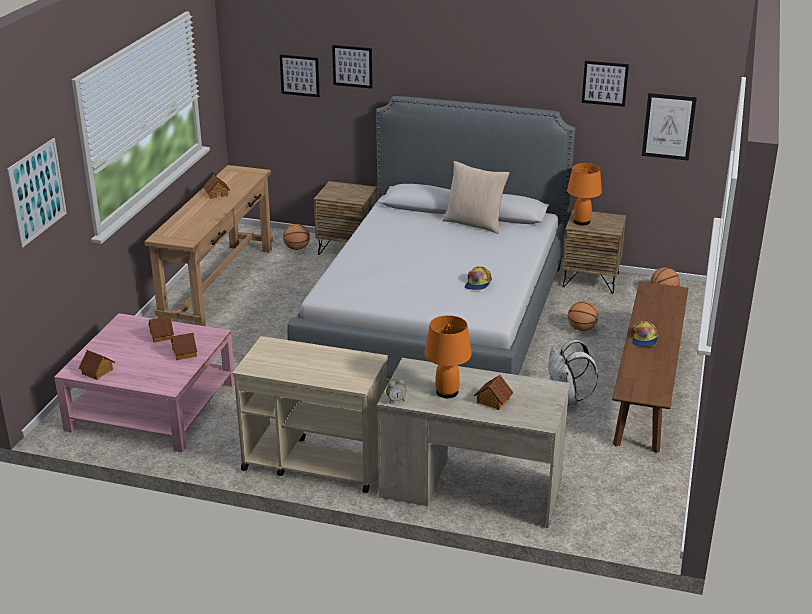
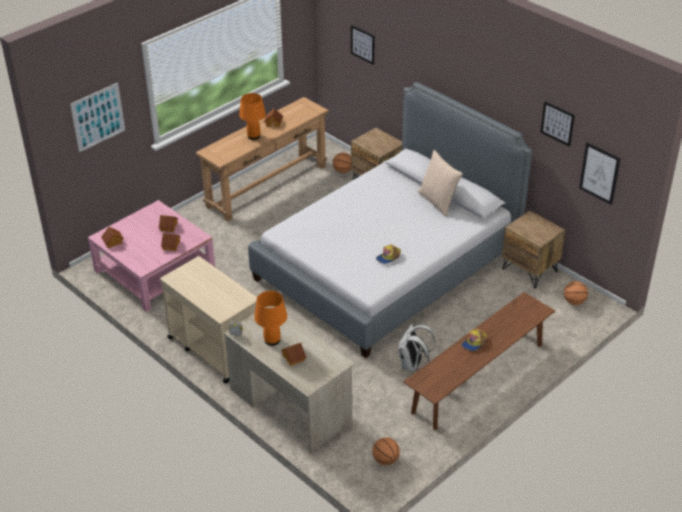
camera: 30 degrees right, 10 degrees up
(352, 66) = (395, 50): picture -> none
(581, 221) = (523, 224): orange table lamp -> orange table lamp (254, 136)
(581, 329) = (480, 311): basketball -> basketball (385, 460)

